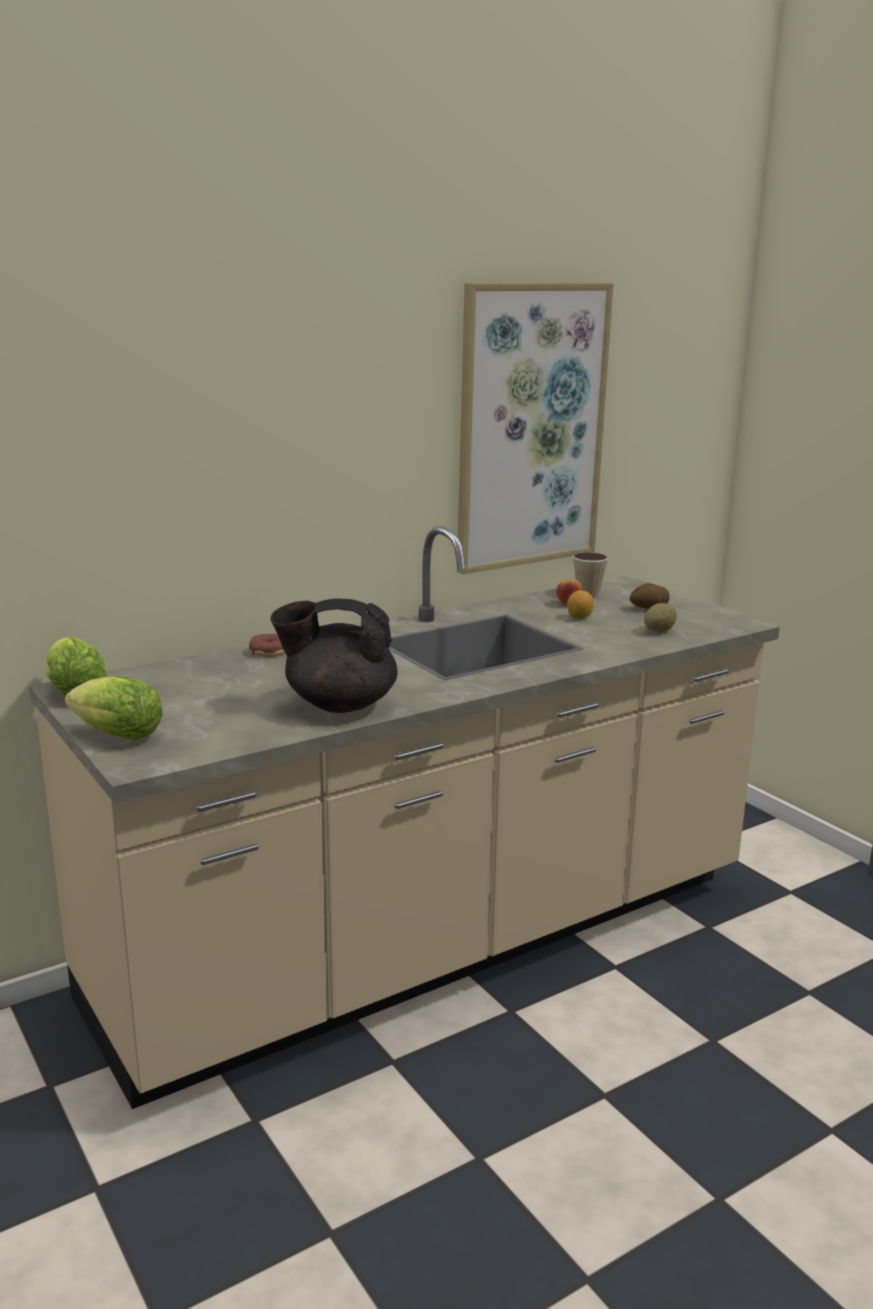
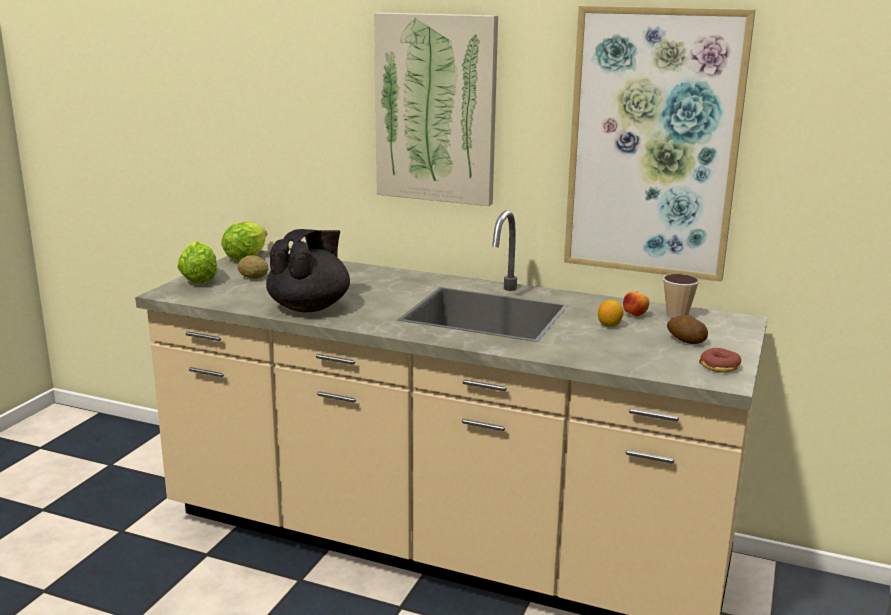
camera: 55 degrees right, 0 degrees up
(270, 652) = (373, 272): donut -> donut (719, 366)
(308, 421) = (436, 109): none -> picture
(339, 704) = (310, 307): black teapot -> black teapot turned 60 degrees clockwise
(659, 631) = (633, 355): potato -> potato (253, 278)

